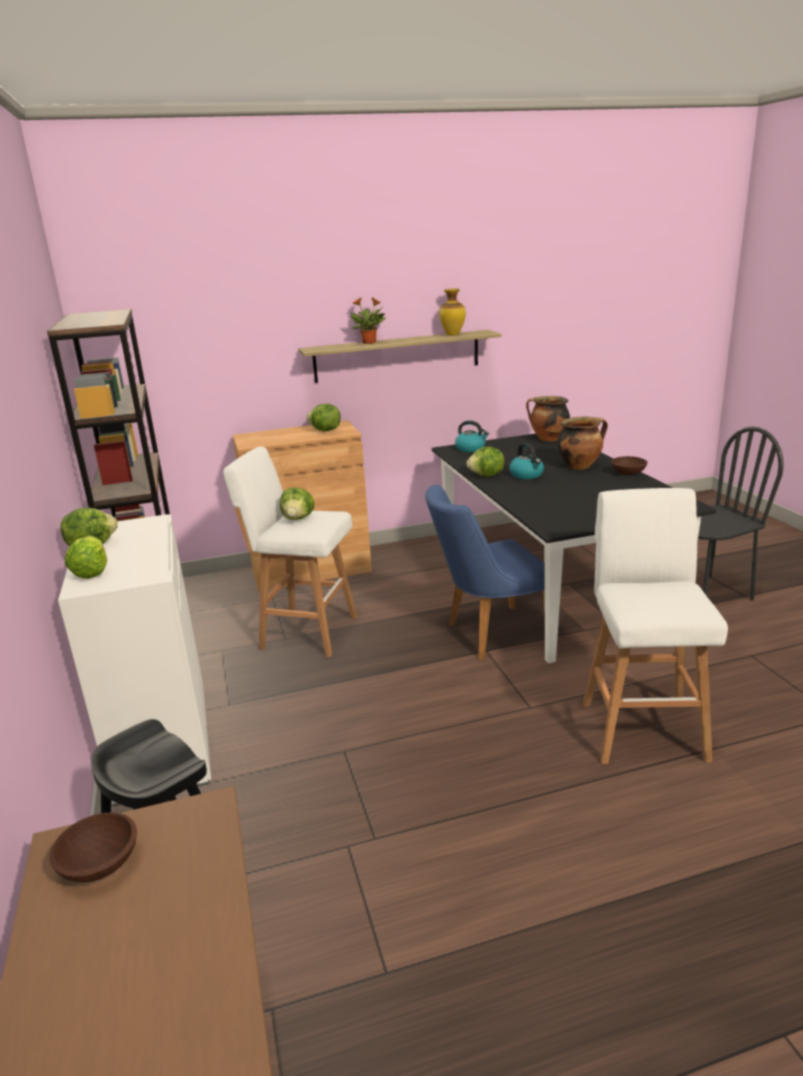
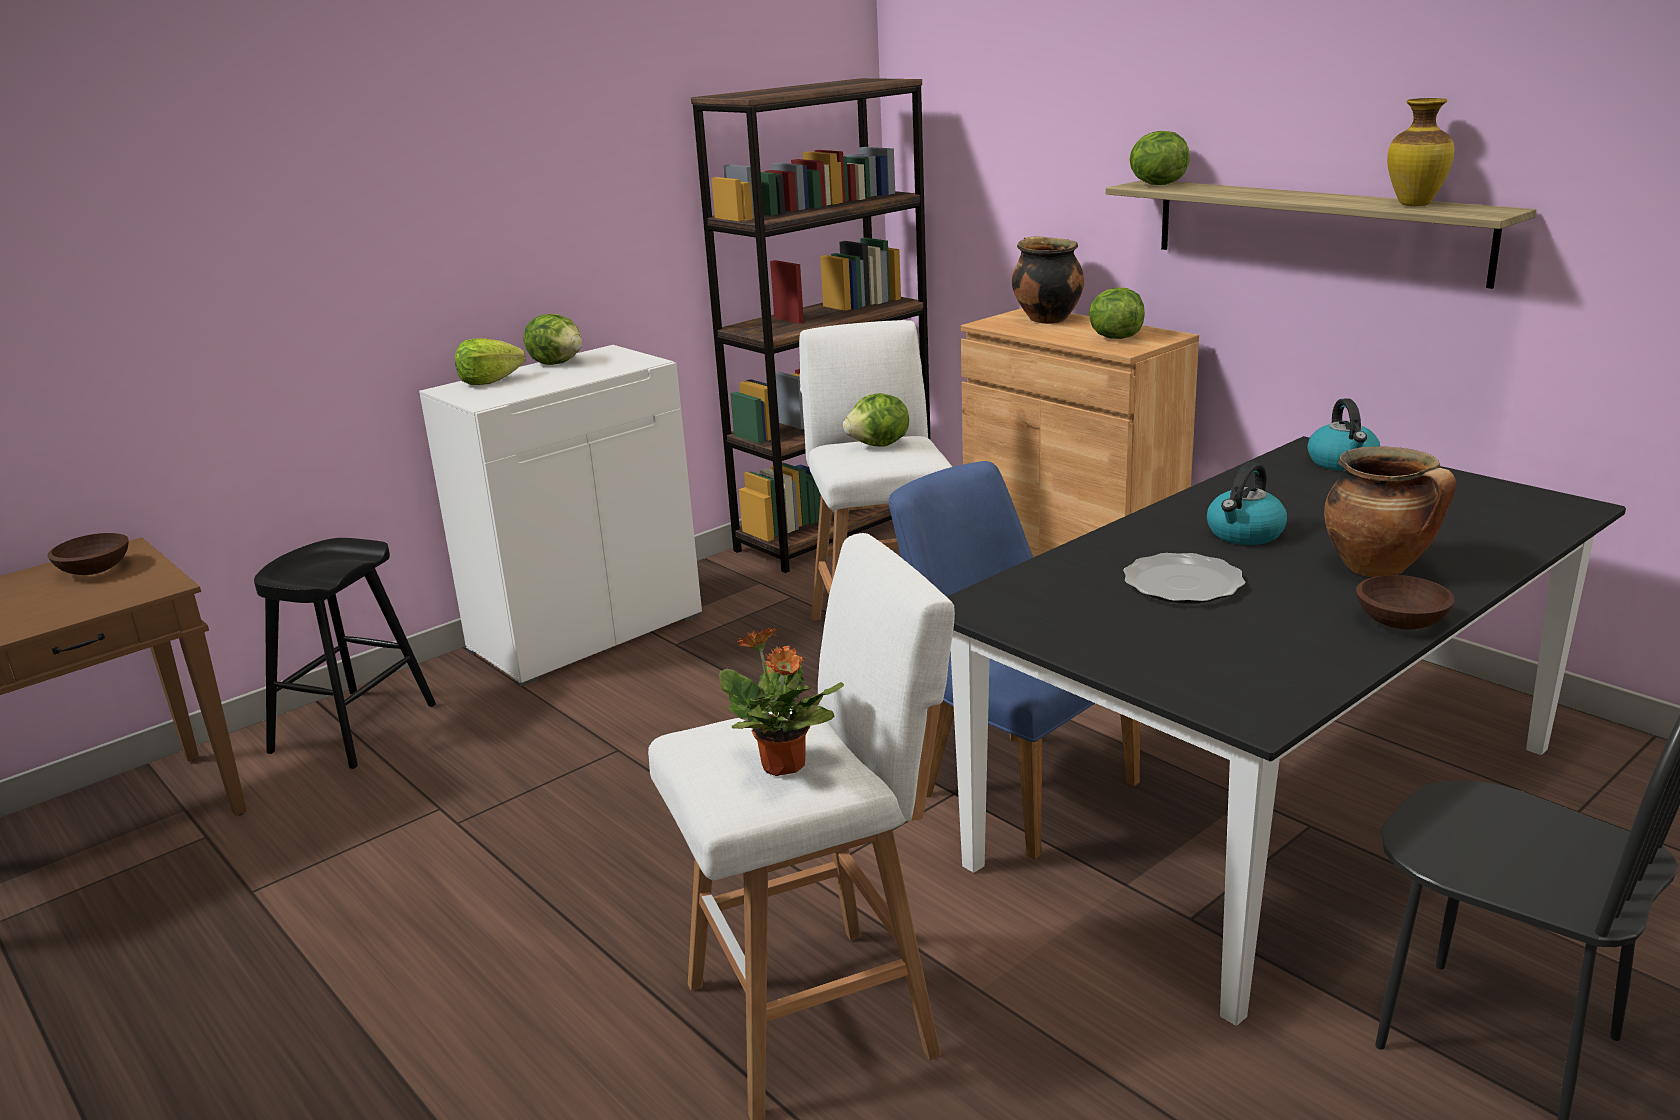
camera: 65 degrees right, 0 degrees up
(370, 343) = (1243, 191): potted plant -> potted plant (784, 766)
(487, 476) = (1194, 505): lettuce -> lettuce (1156, 185)
(548, 439) = (1530, 509): cooking pot -> cooking pot (1045, 319)
(566, 492) = (1183, 584): none -> plate

